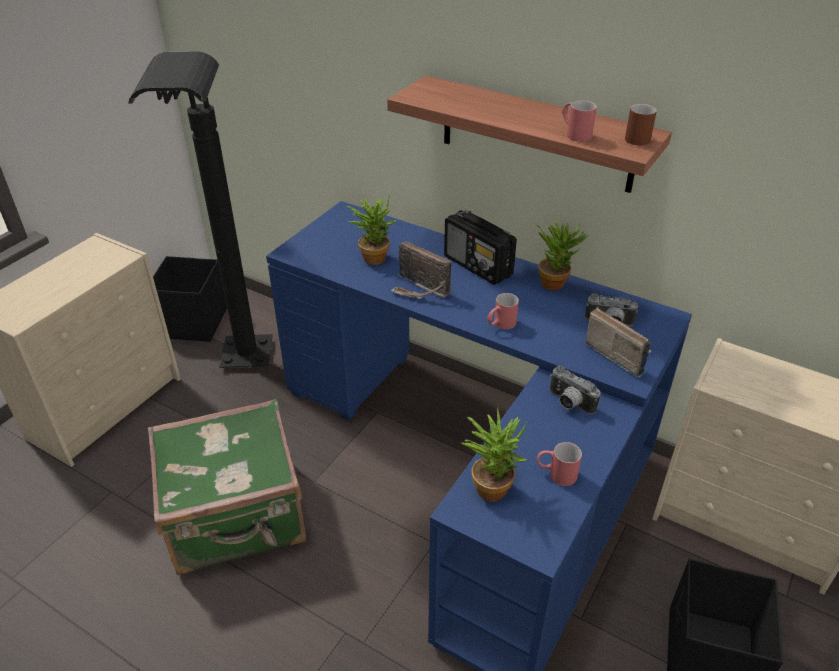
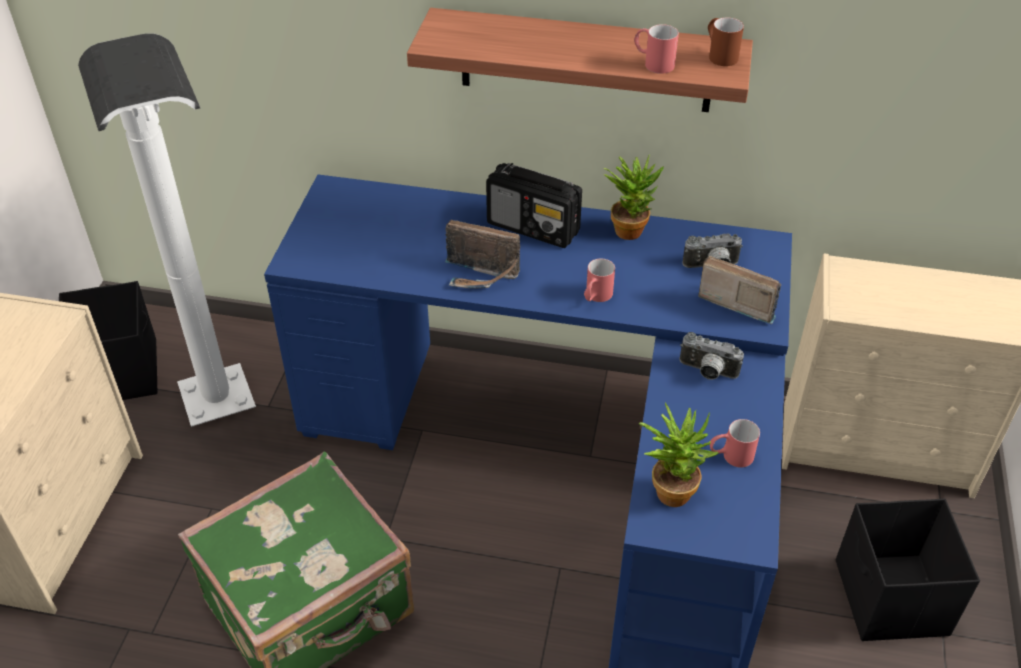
camera: 20 degrees left, 5 degrees up
(245, 378) = (230, 431): black floor lamp -> white floor lamp
(373, 256) = (401, 243): potted plant -> none

